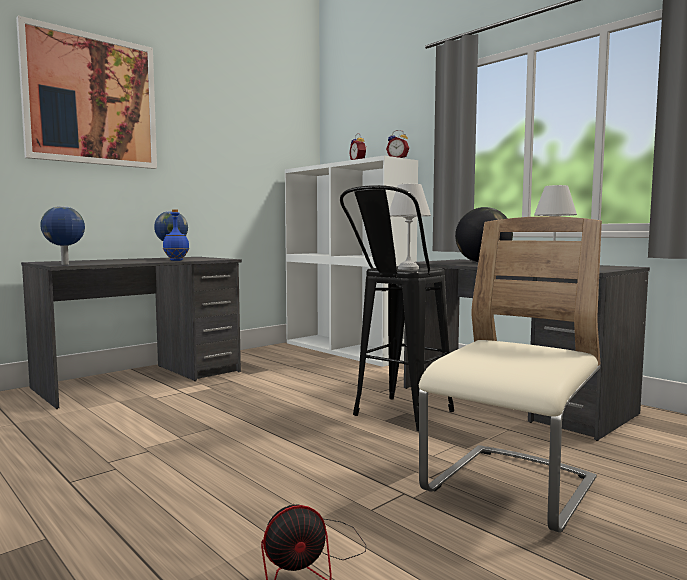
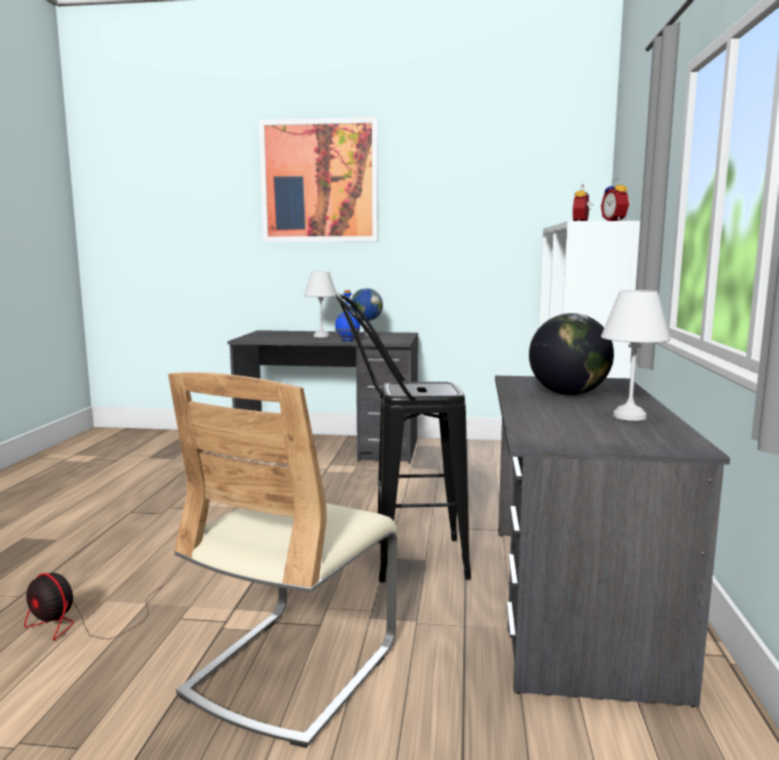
camera: 50 degrees right, 5 degrees up
(65, 264) = (250, 338): globe -> none
(409, 269) = (421, 390): white table lamp -> white table lamp (322, 336)
(510, 488) = (292, 669): beige chair -> beige chair turned 120 degrees clockwise

